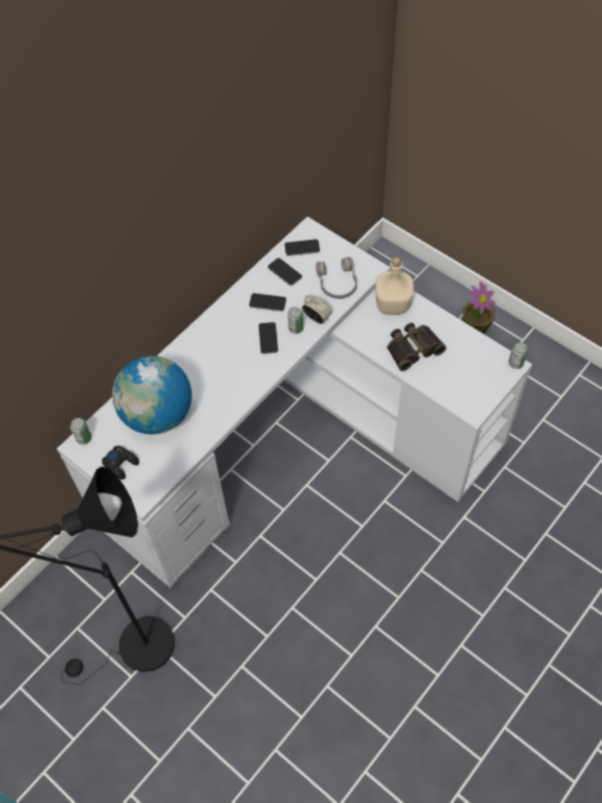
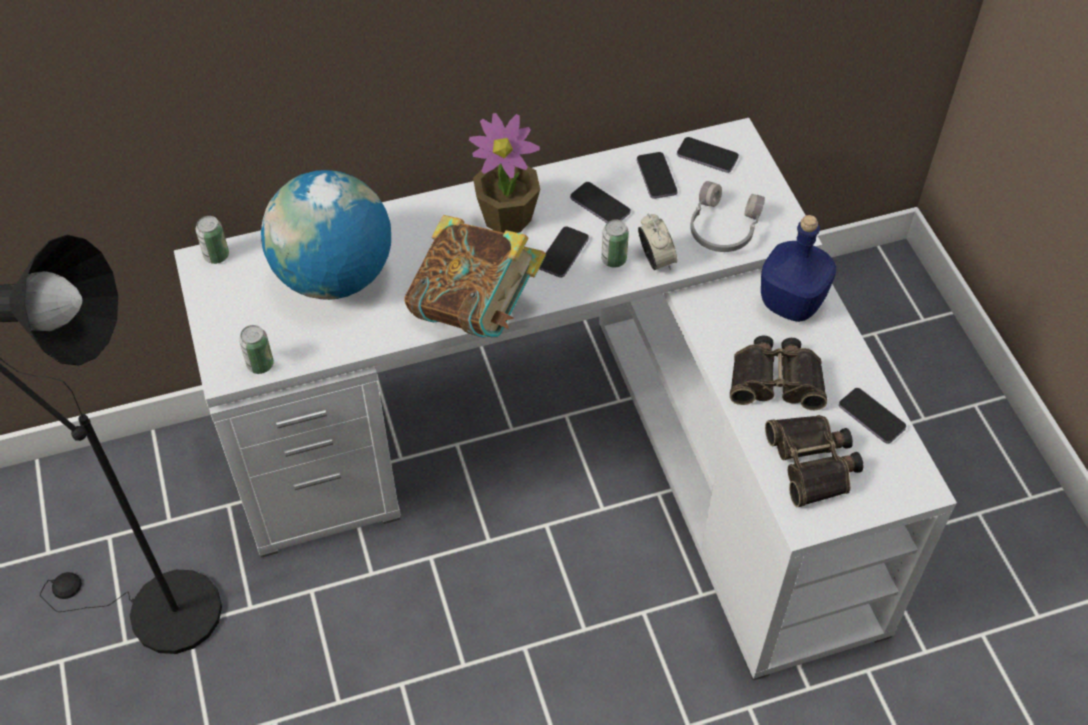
camera: 30 degrees right, 5 degrees down
(121, 464) = (236, 314): black game controller -> none
(246, 392) = (476, 309): none -> book
(392, 304) = (791, 301): beige bottle -> blue bottle
(458, 381) = (814, 463): none -> binoculars
(468, 343) = (871, 417): none -> phone
(475, 327) = (964, 438): potted plant -> potted plant (507, 216)
(515, 363) = (928, 487): can -> can (260, 364)

